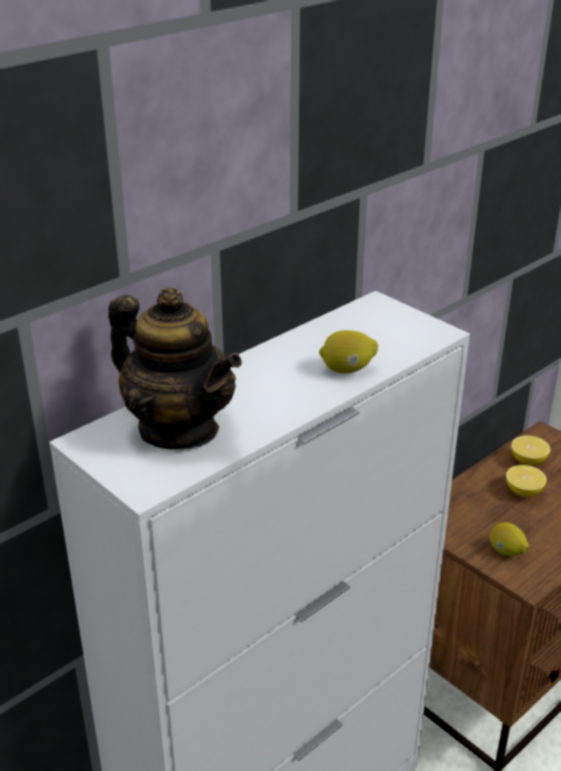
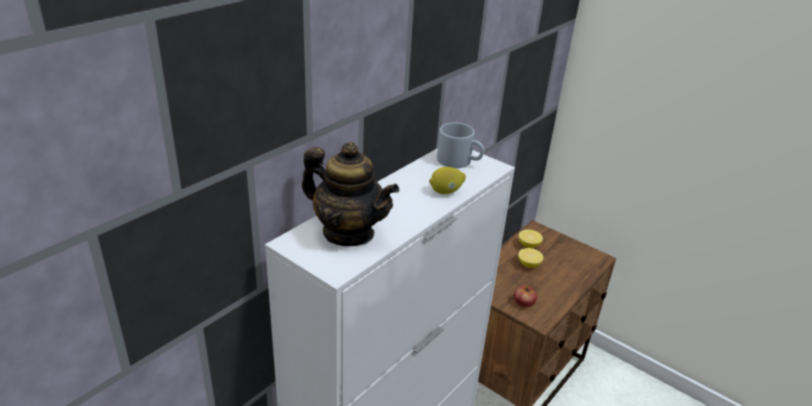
camera: 10 degrees left, 0 degrees up
(381, 322) = (459, 161): none -> grey mug
(506, 551) = (524, 302): lemon -> apple

